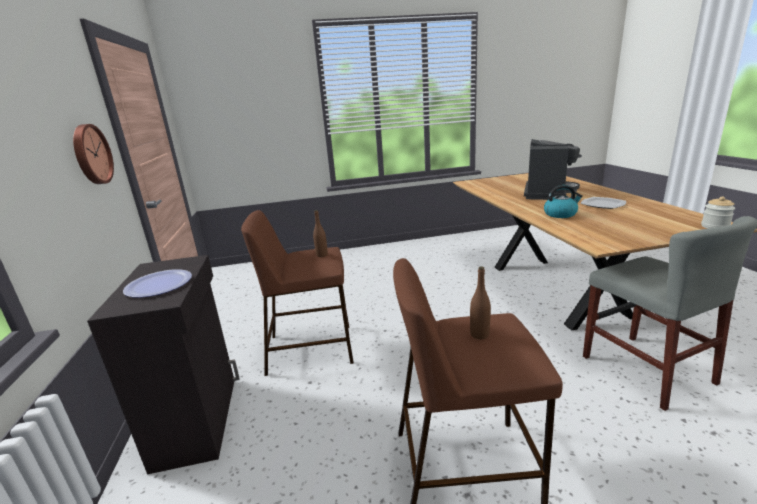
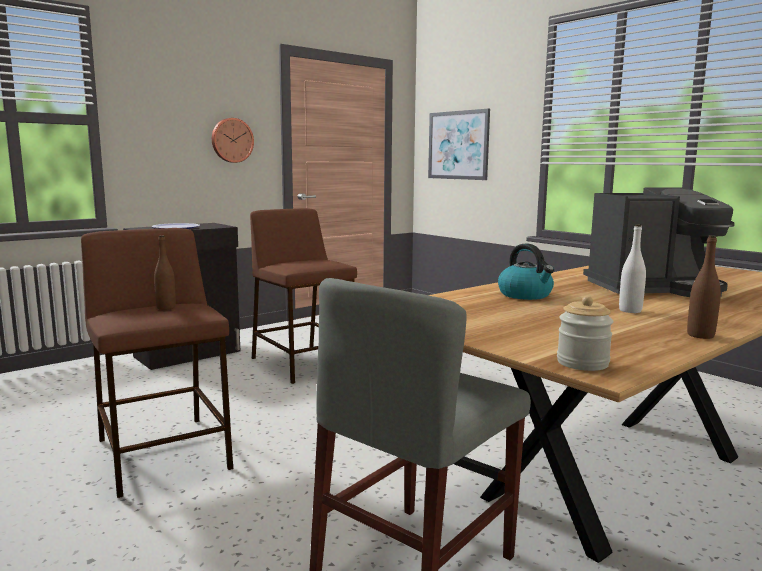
camera: 60 degrees right, 10 degrees down
(237, 126) = (458, 145): none -> picture
(322, 255) = (317, 263): brown bottle -> brown bottle (700, 335)
(602, 204) = (630, 310): plate -> white bottle

